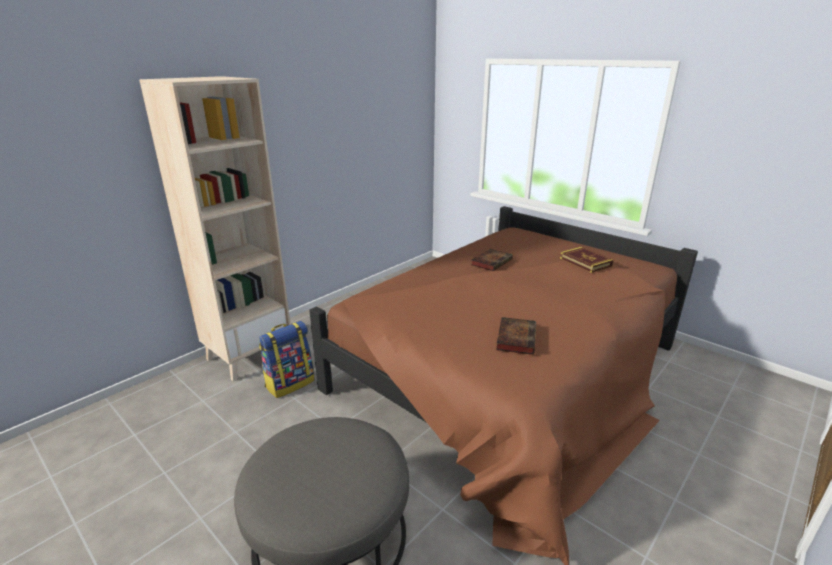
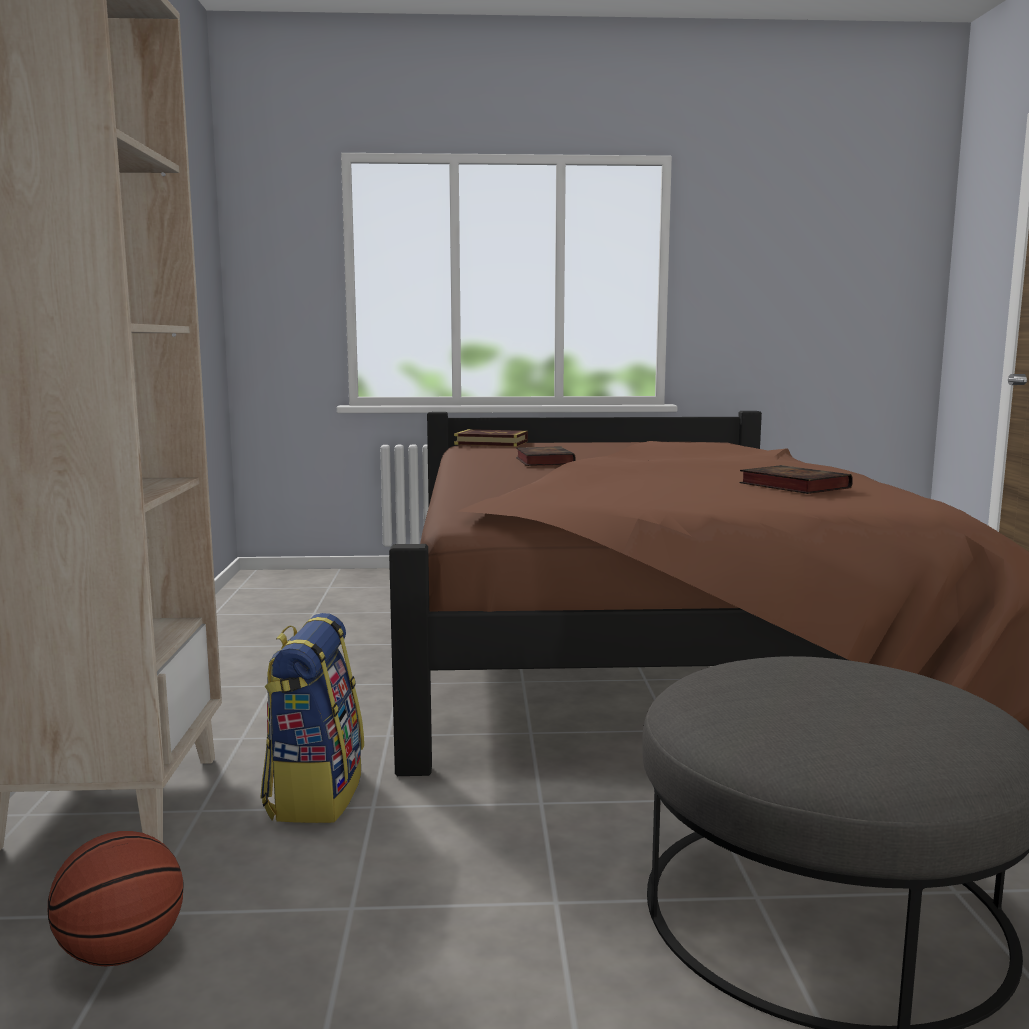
camera: 45 degrees left, 15 degrees down
(184, 410) = (122, 952): none -> basketball
(585, 262) = (658, 442): book -> book (491, 443)

